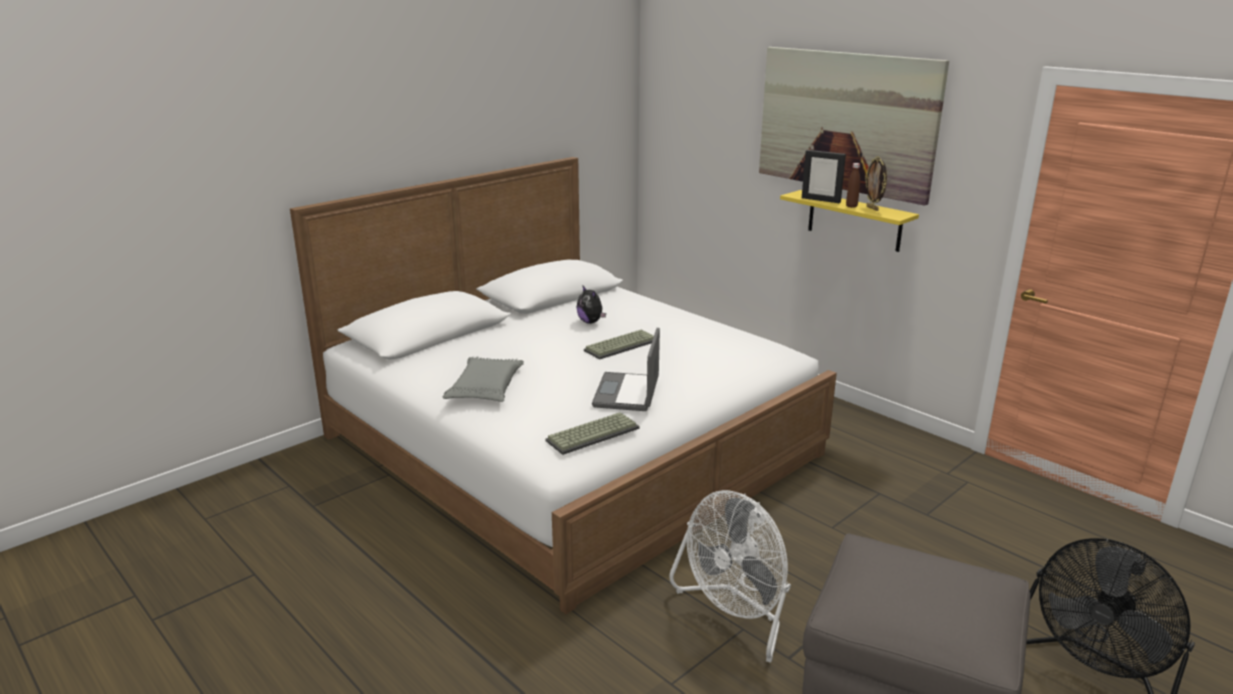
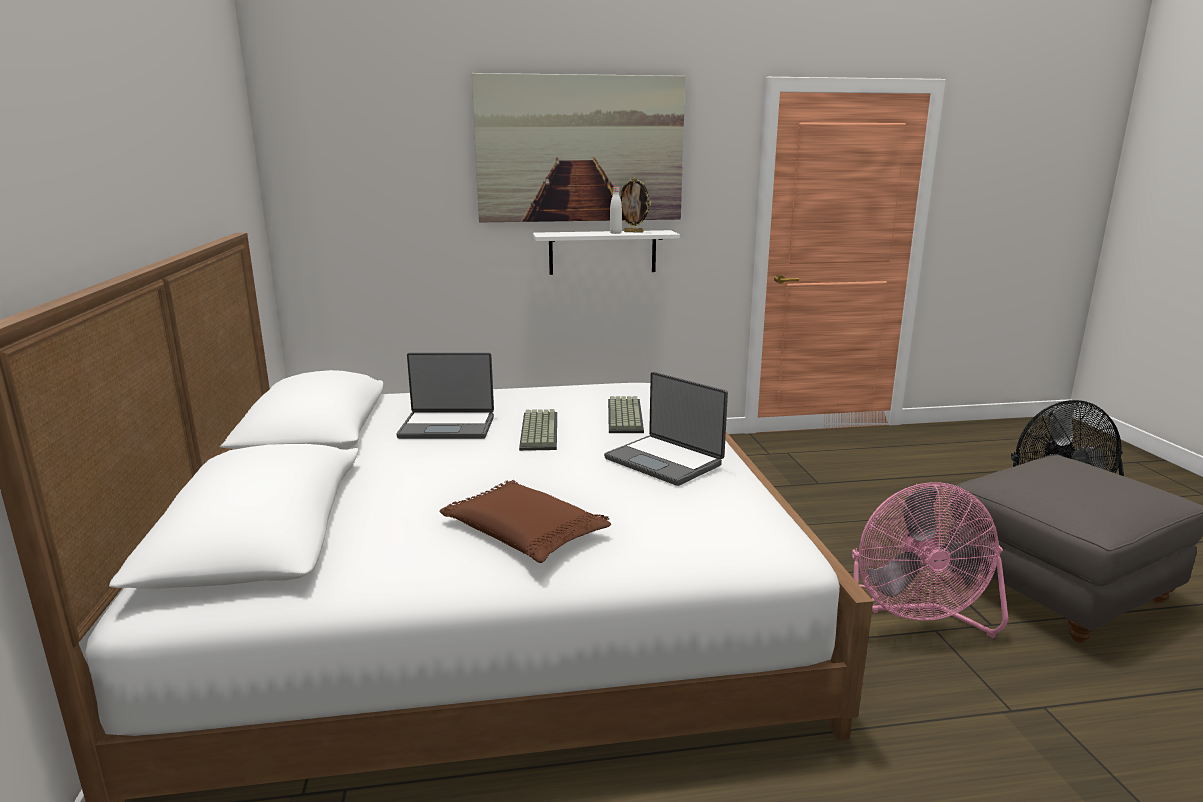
camera: 55 degrees left, 5 degrees down
(485, 386) = (524, 529): grey pillow -> brown pillow
(591, 322) = (448, 426): plush toy -> laptop
(593, 433) = (743, 505): keyboard -> keyboard (623, 416)
(736, 611) = (904, 622): white fan -> pink fan
(821, 200) = (578, 234): picture frame -> none
(851, 206) = (615, 233): brown bottle -> white bottle
(854, 221) = (602, 252): yellow shelf -> white shelf

